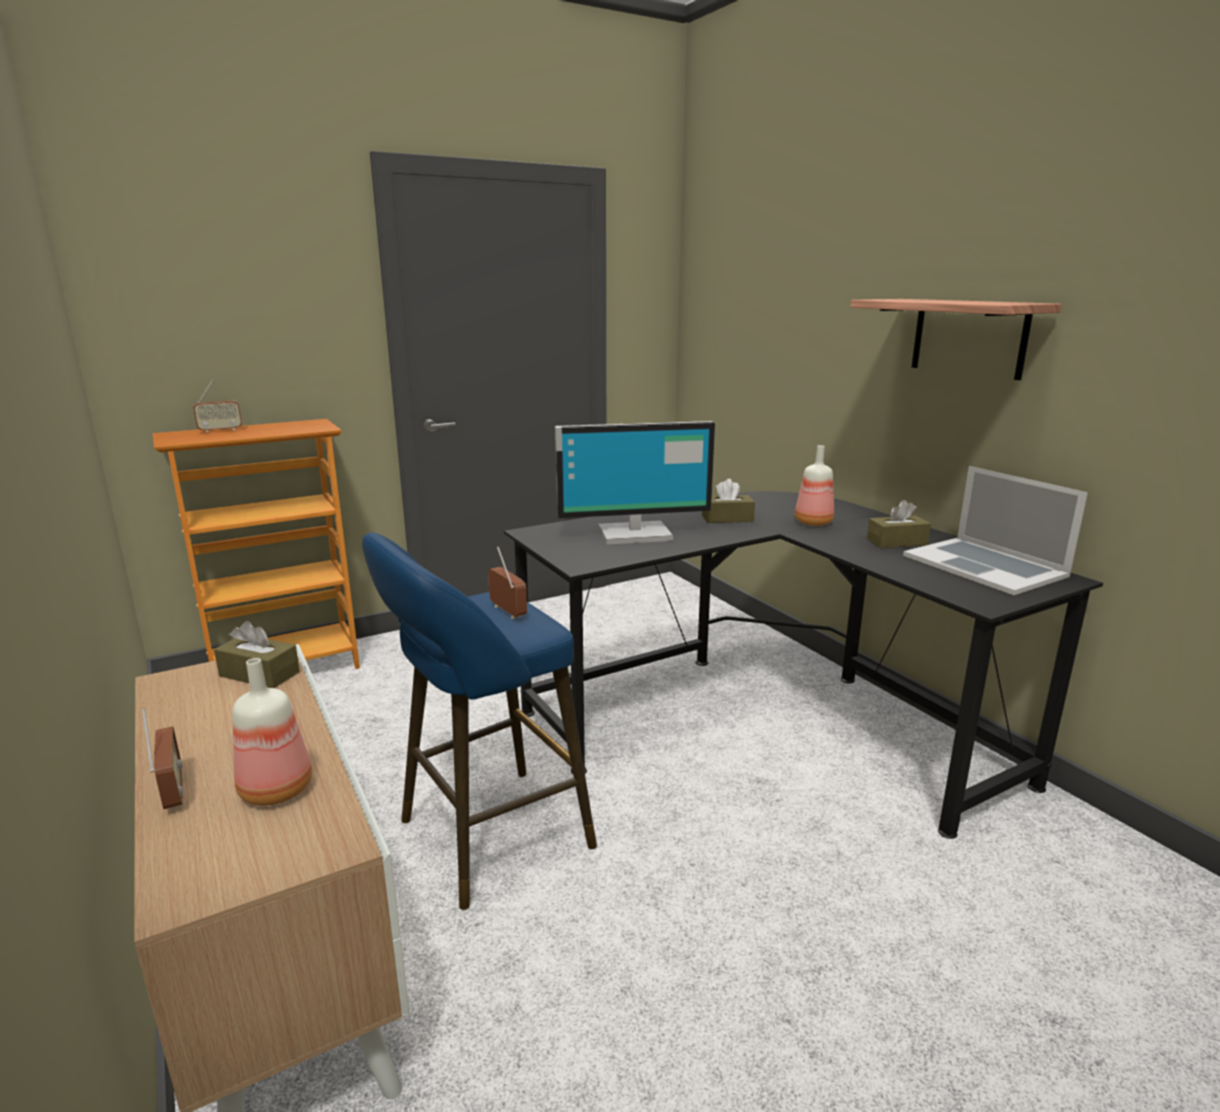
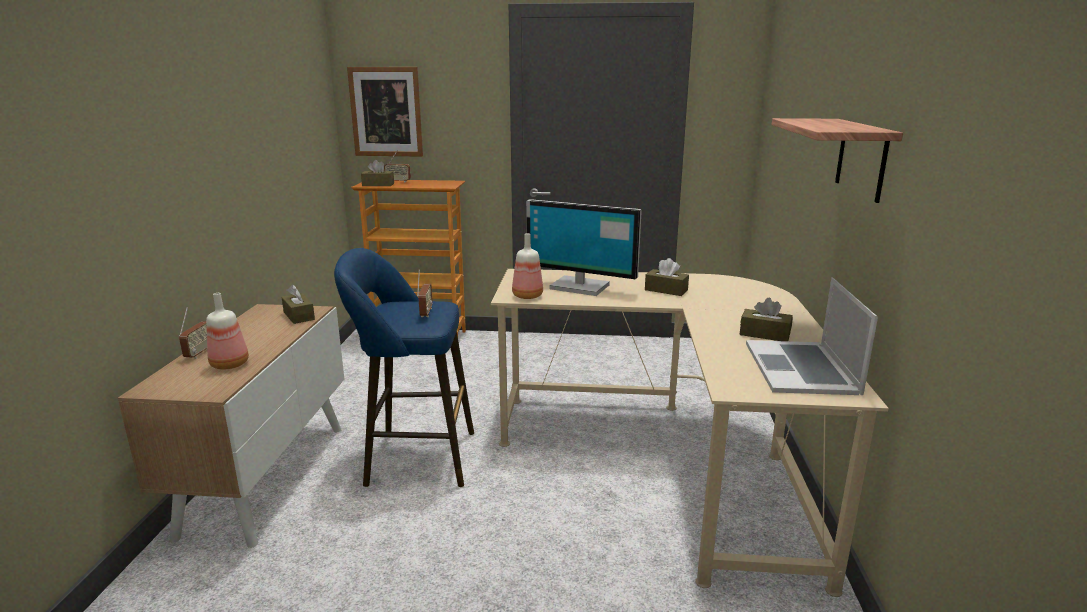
camera: 35 degrees right, 0 degrees up
(176, 318) = (386, 112): none -> picture
(197, 438) = (378, 184): none -> brown tissue box
(765, 717) = (669, 458): black desk -> beige desk
(813, 523) = (727, 306): bottle -> bottle (526, 296)

